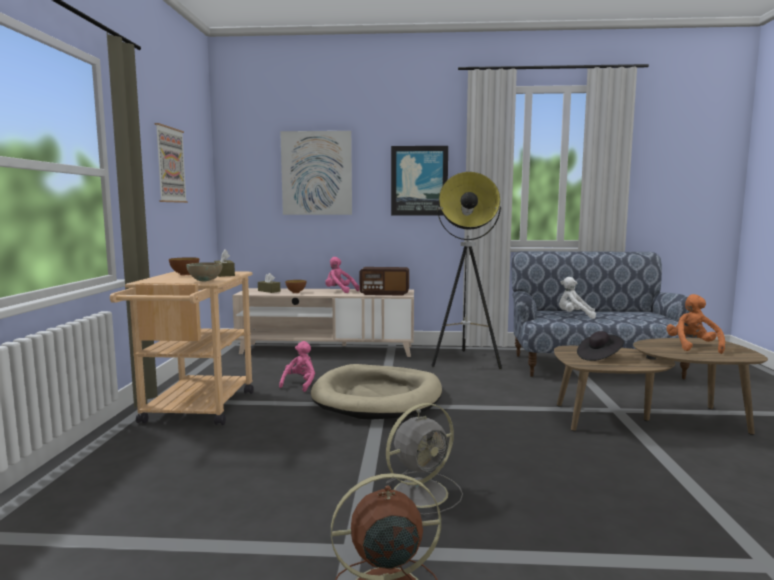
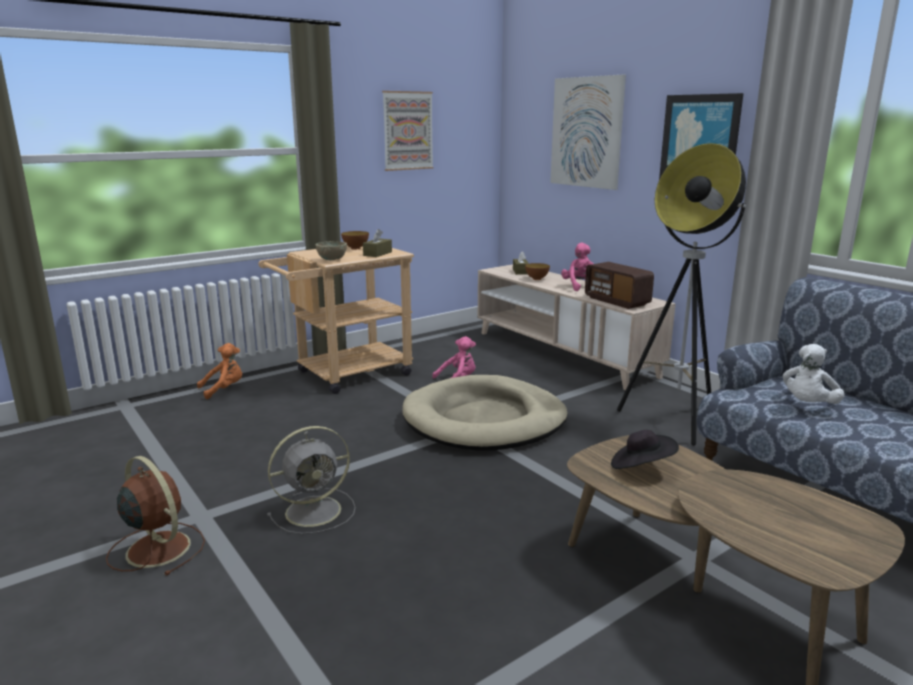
camera: 50 degrees right, 10 degrees up
(422, 492) = (316, 510): grey fan -> grey fan turned 45 degrees counterclockwise
(574, 316) = (808, 405): white plush toy -> white plush toy turned 120 degrees counterclockwise
(692, 347) = (786, 514): orange plush toy -> orange plush toy (224, 389)

